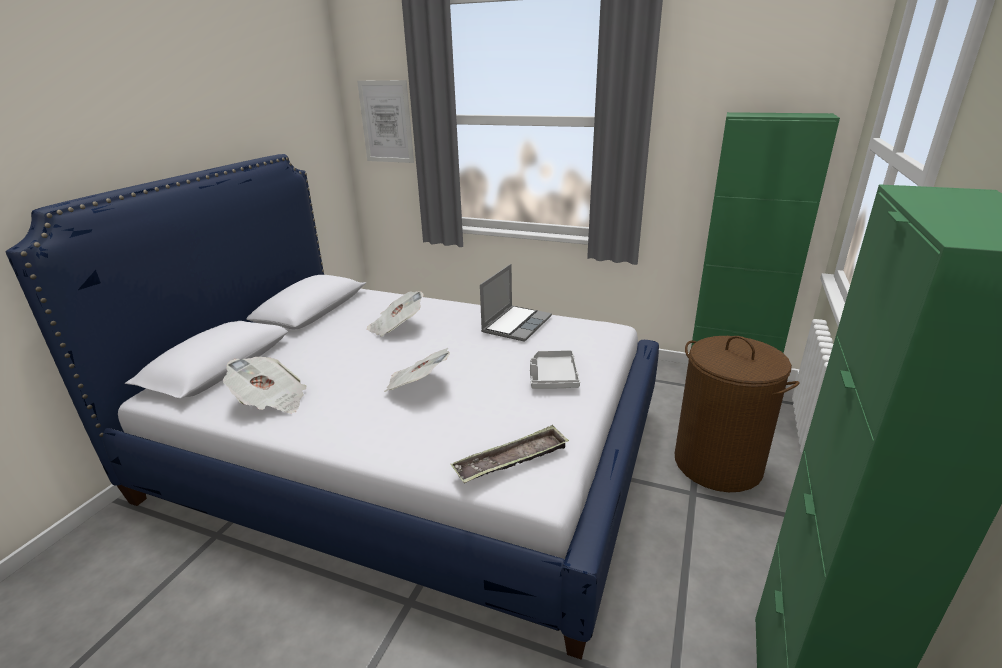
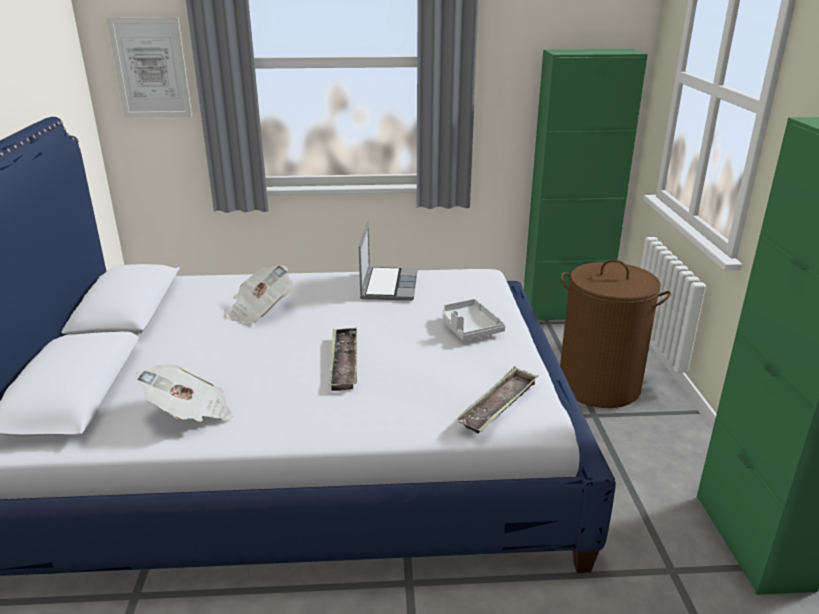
camera: 25 degrees left, 0 degrees up
(417, 385) = (344, 362): newspaper -> tray

